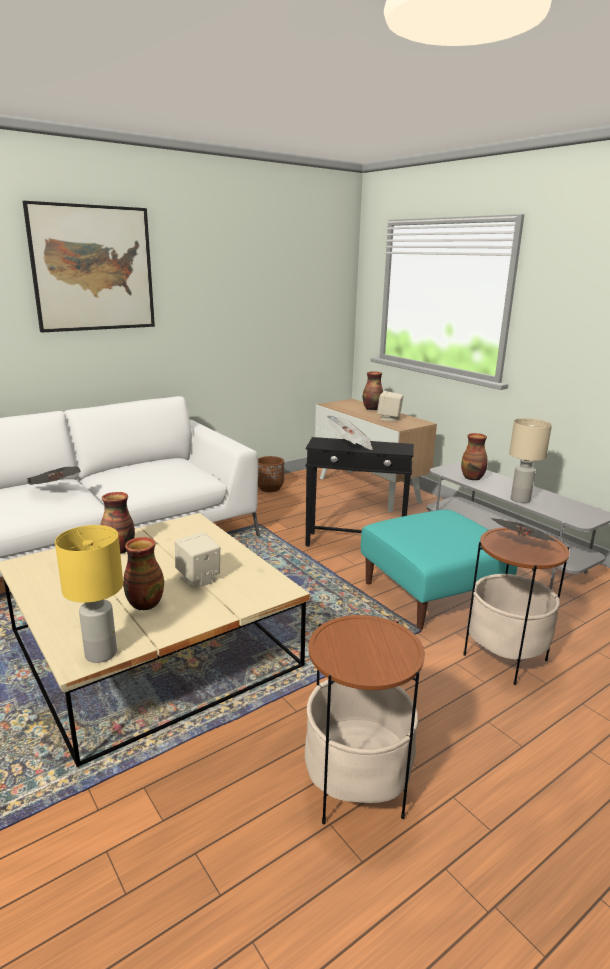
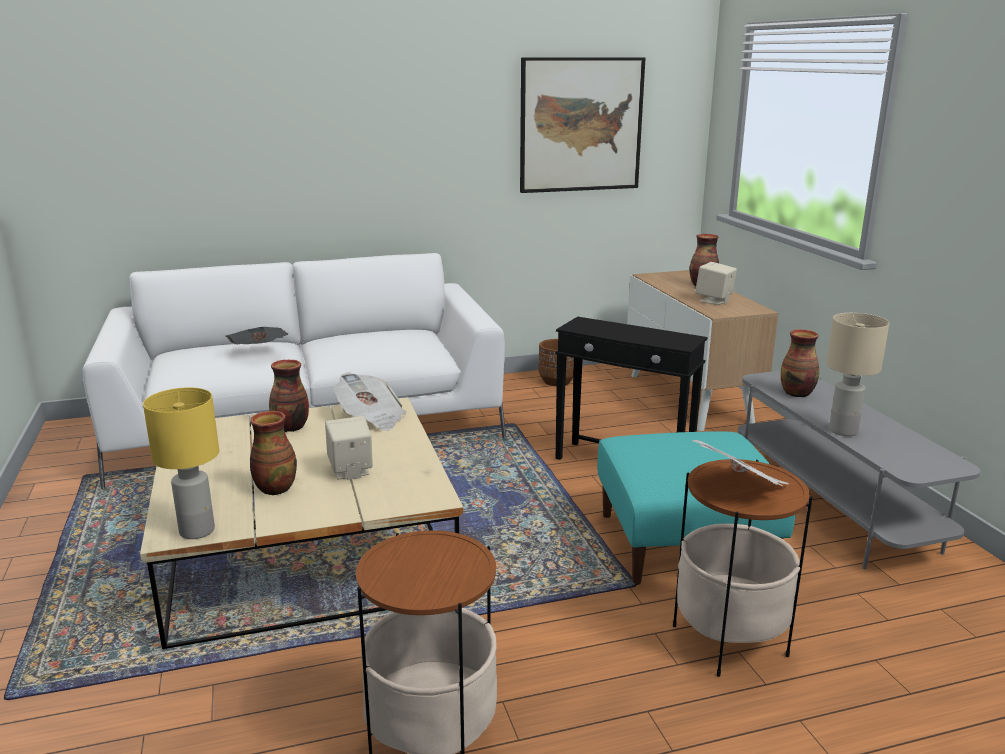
camera: 20 degrees right, 0 degrees up
(93, 269) = (340, 96): picture -> picture (580, 125)
(350, 445) = (617, 331): newspaper -> newspaper (371, 419)

